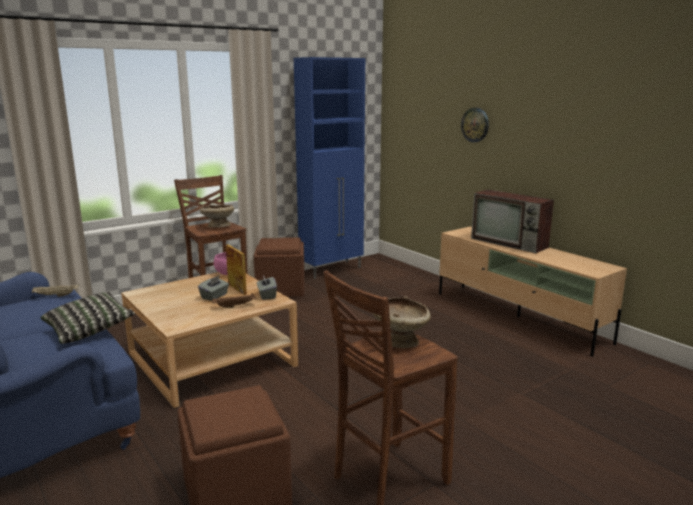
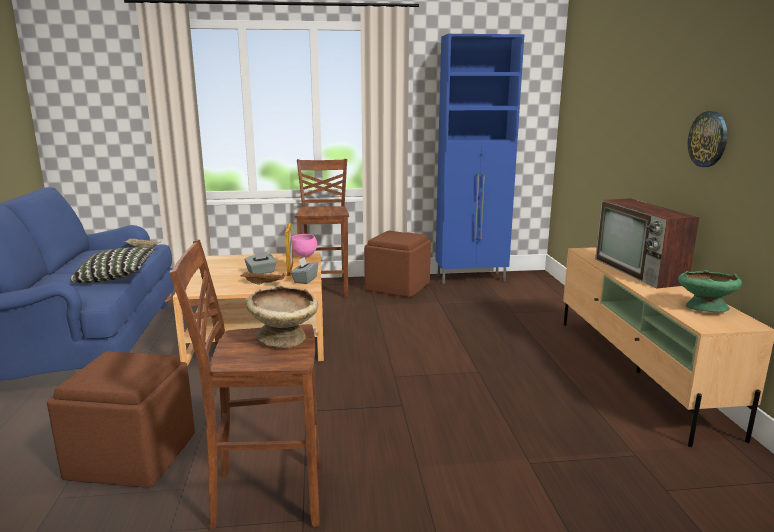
camera: 30 degrees right, 0 degrees up
(218, 227) = (327, 210): beige bowl -> none
(475, 125) = (634, 114): wall clock -> wall clock (708, 139)
(577, 262) = (703, 308): none -> green bowl

